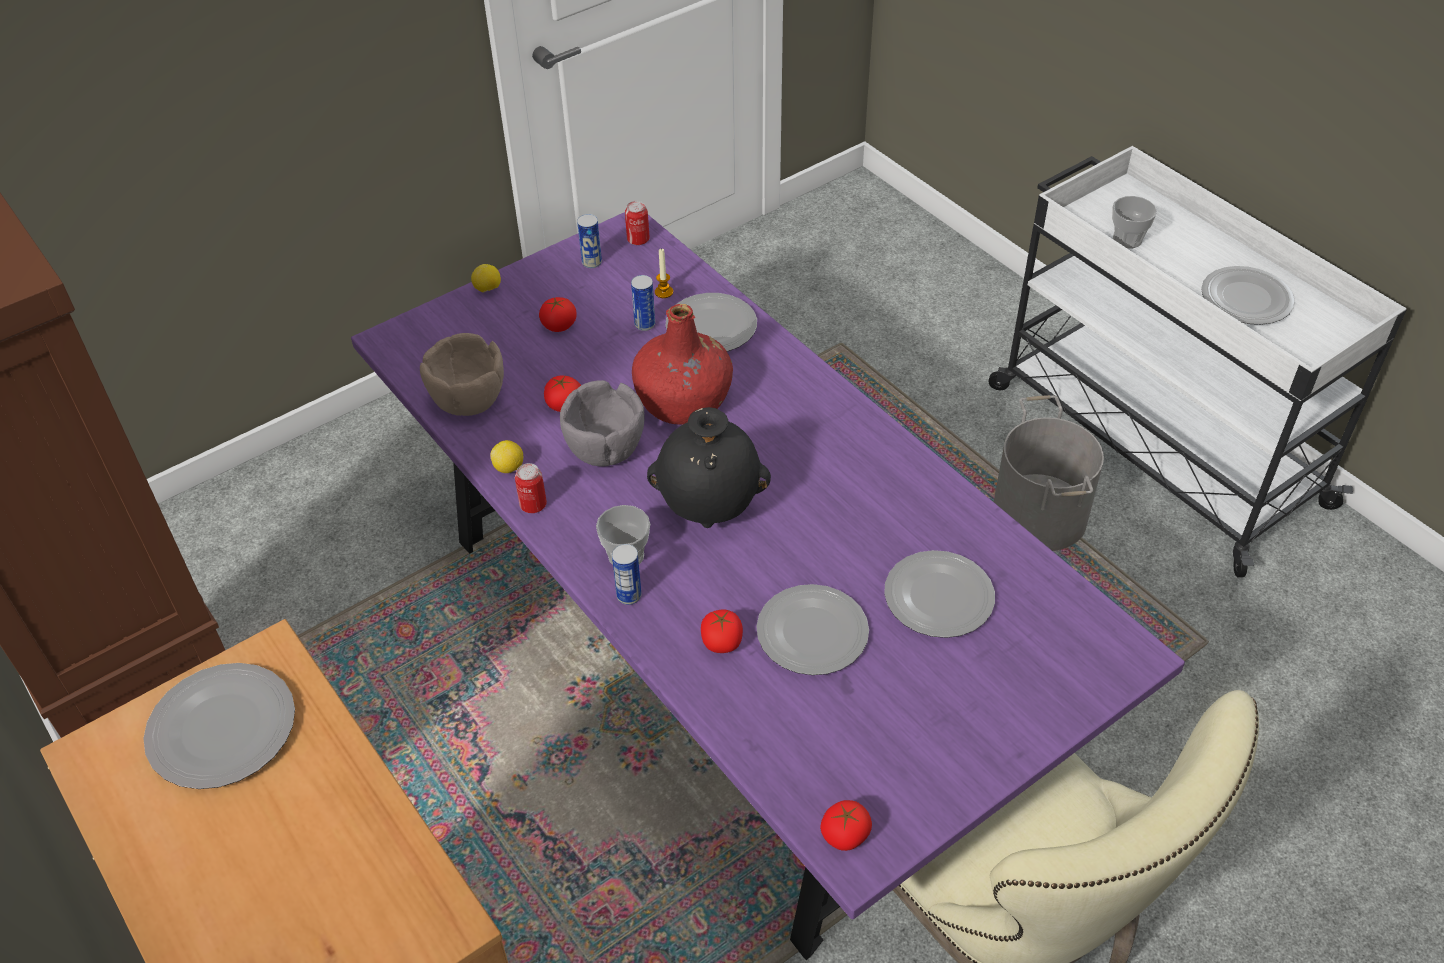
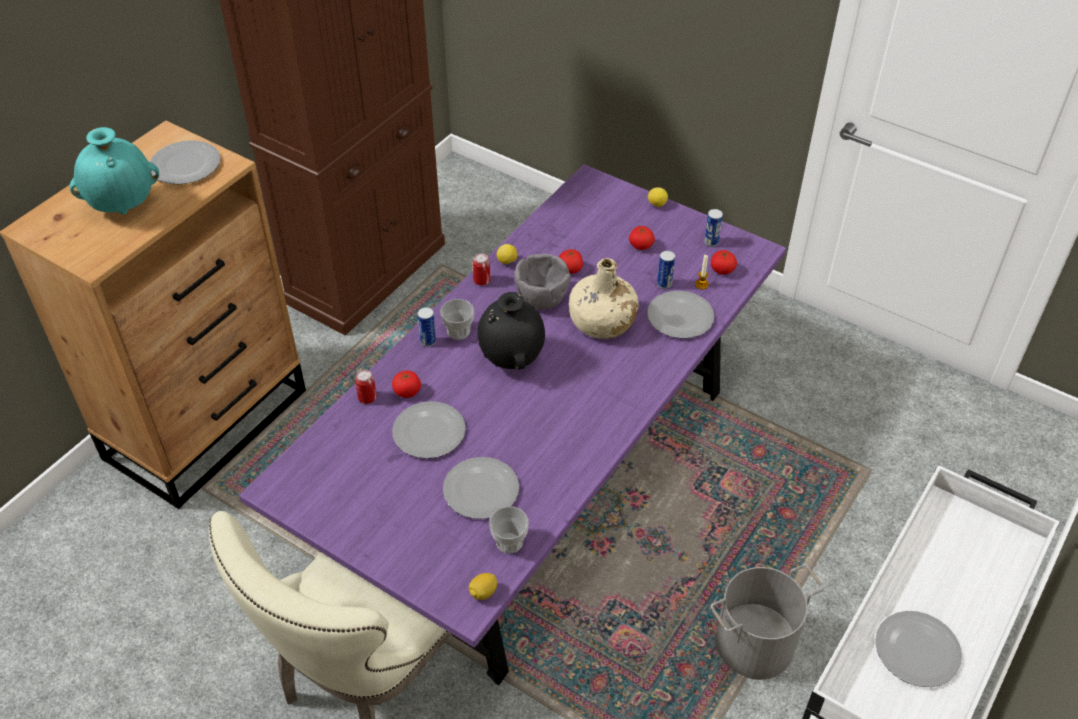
camera: 70 degrees right, 0 degrees up
(289, 850) = (124, 206): none -> turquoise vase
(468, 400) = (554, 227): brown bowl -> none
(638, 240) = (748, 257): can -> can (367, 398)
(684, 400) = (602, 322): red bottle -> beige bottle
(845, 835) = (286, 480): tomato -> tomato (722, 270)
(1111, 633) = (483, 592): none -> lemon
(1127, 239) = (945, 550): cup -> cup (509, 542)

